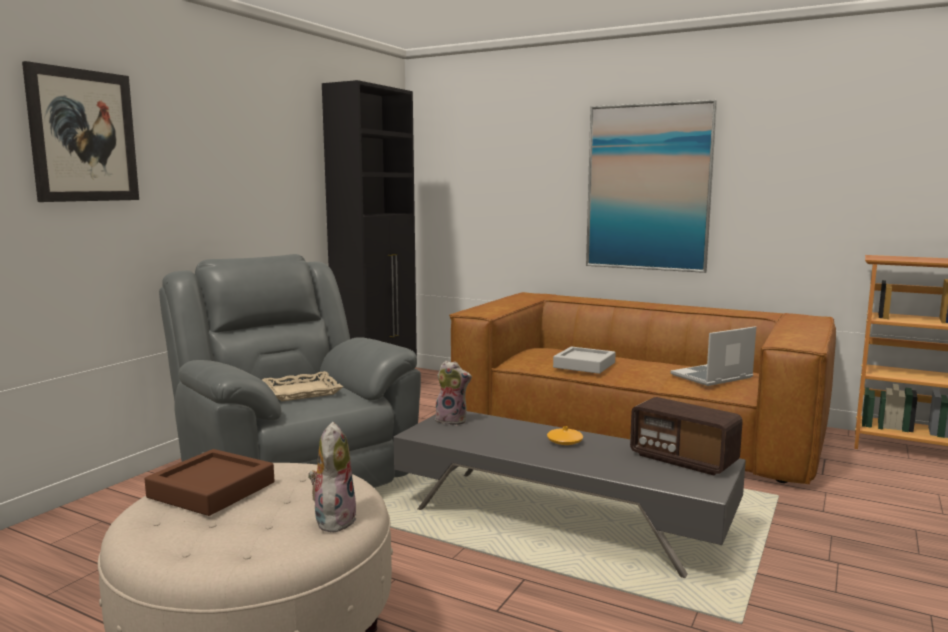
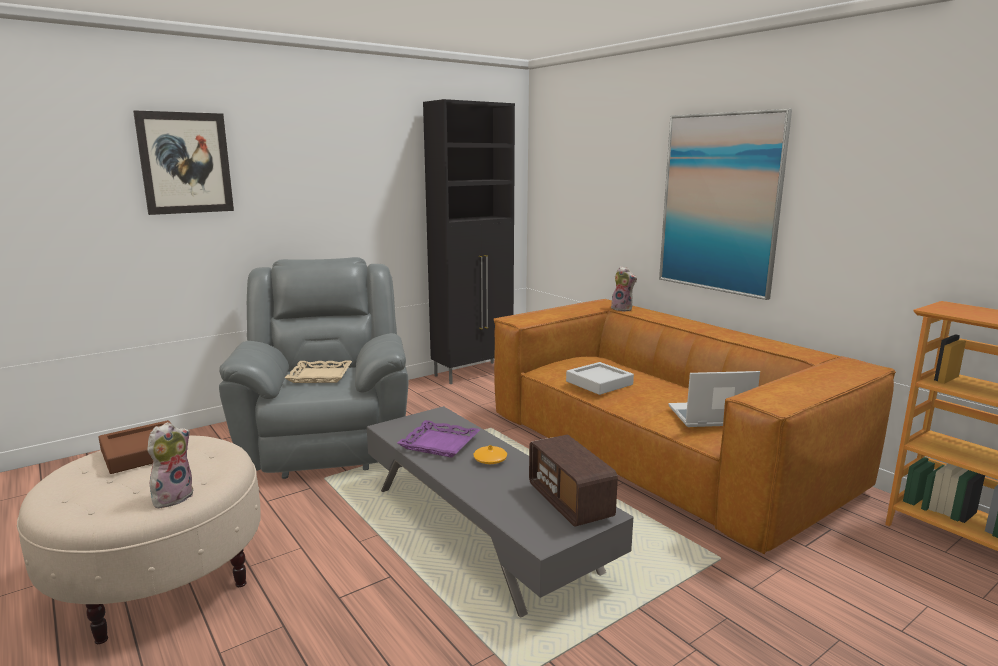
camera: 25 degrees right, 5 degrees up
(452, 420) = (429, 420): plush toy -> plush toy (623, 309)
(495, 438) = (439, 444): none -> purple tray

